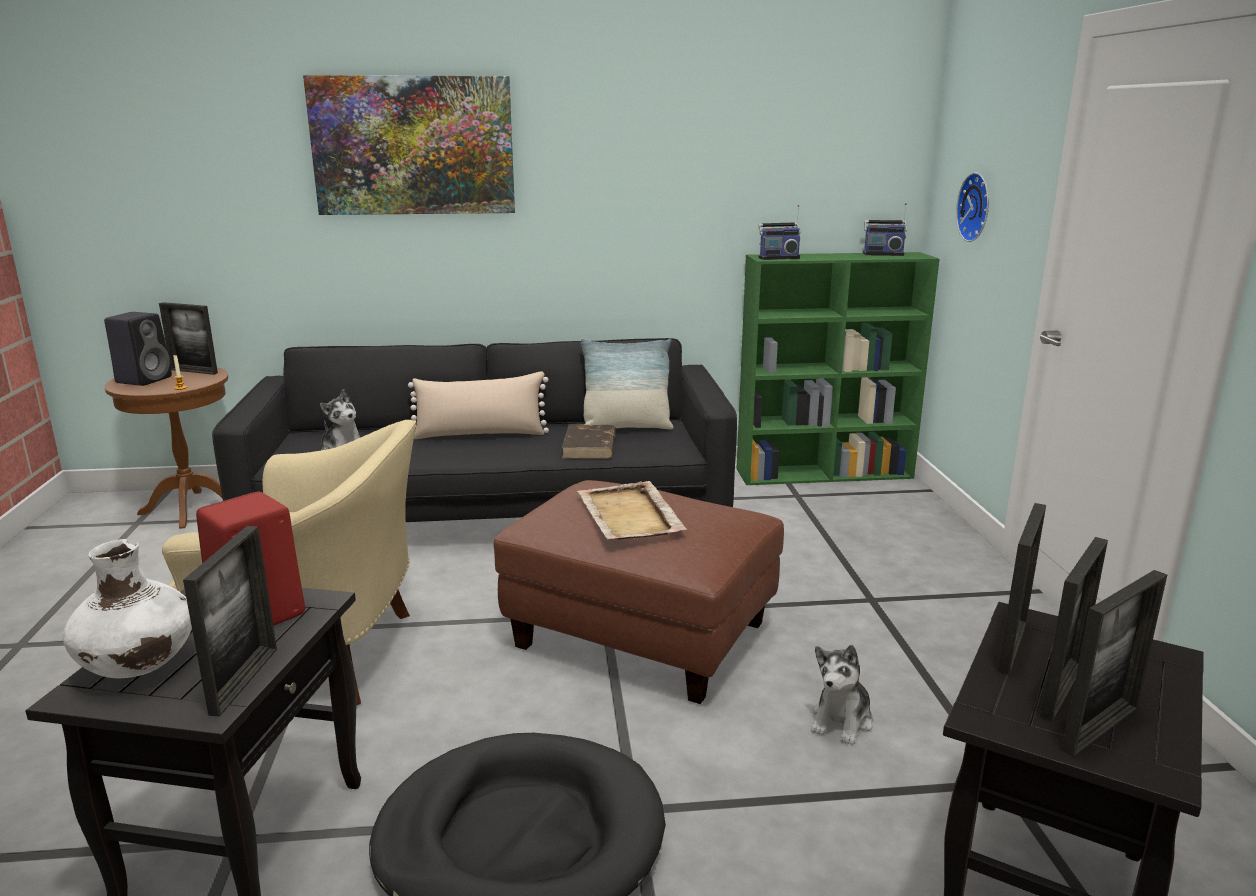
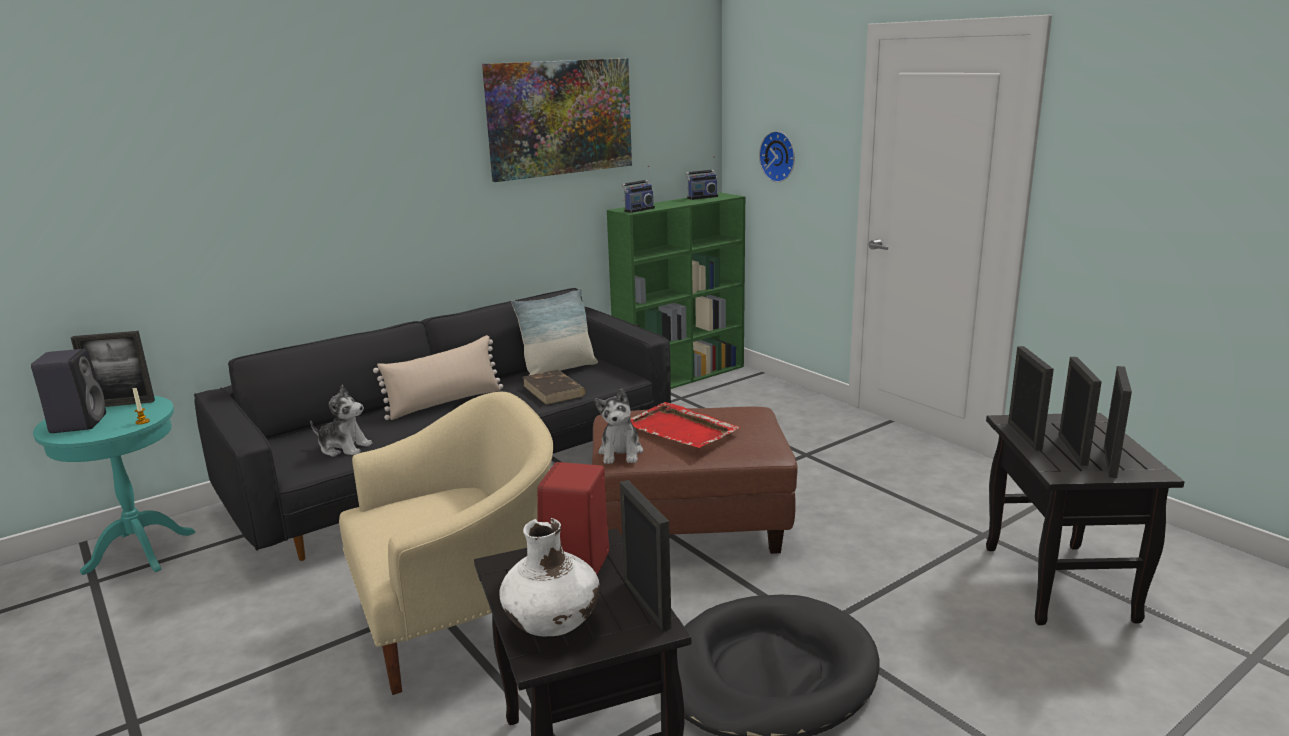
camera: 30 degrees left, 0 degrees up
(191, 509) = (140, 552): brown side table -> turquoise side table
(413, 146) = (325, 143): picture -> picture (560, 118)
(629, 516) = (681, 429): beige tray -> red tray
(842, 721) = (870, 533): plush toy -> plush toy (621, 453)

